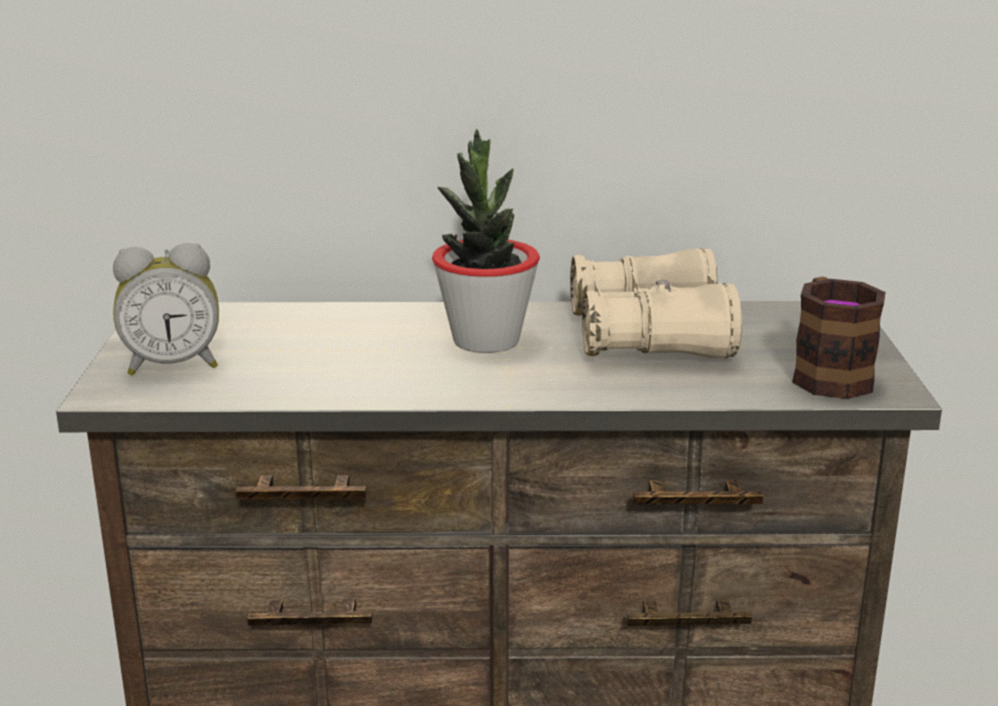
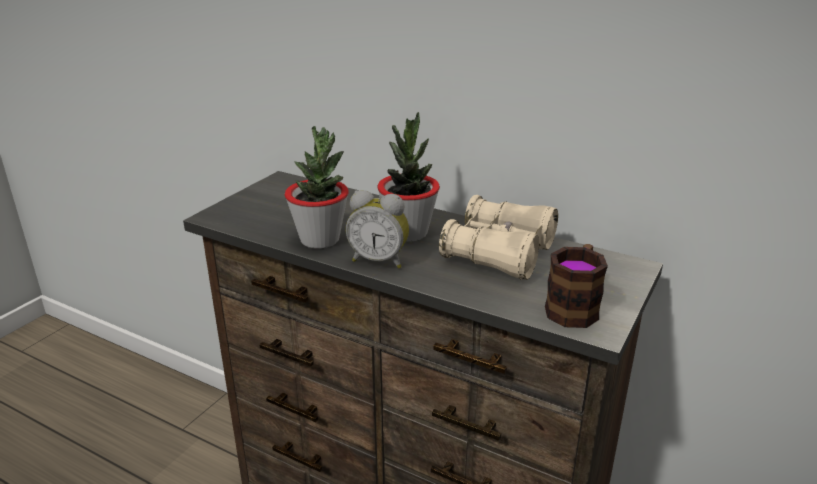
camera: 30 degrees right, 5 degrees up
(173, 365) = (253, 209): alarm clock -> alarm clock (379, 260)
(358, 381) = (320, 240): none -> potted plant

